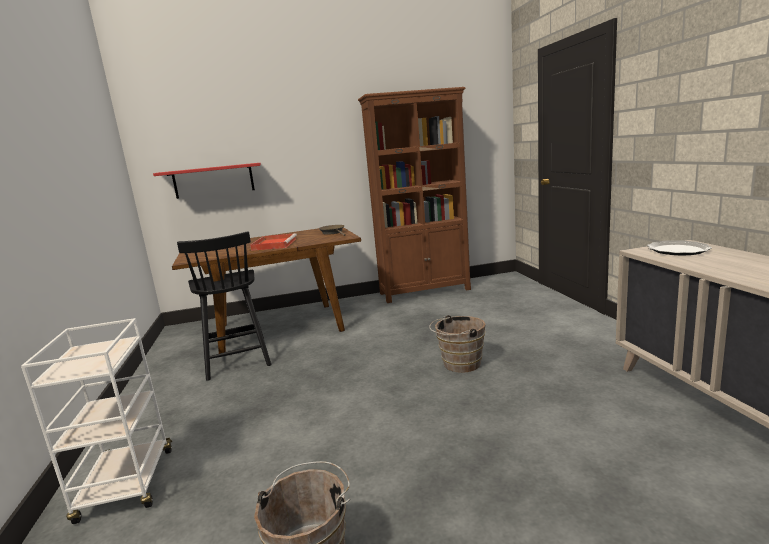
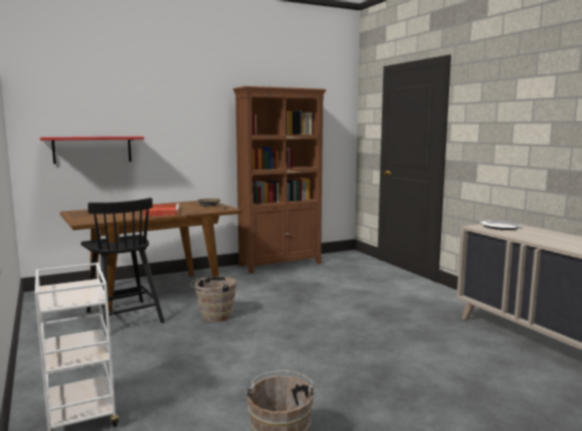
camera: 15 degrees left, 5 degrees down
(458, 364) = (335, 318): brown bucket -> brown bucket (214, 316)

